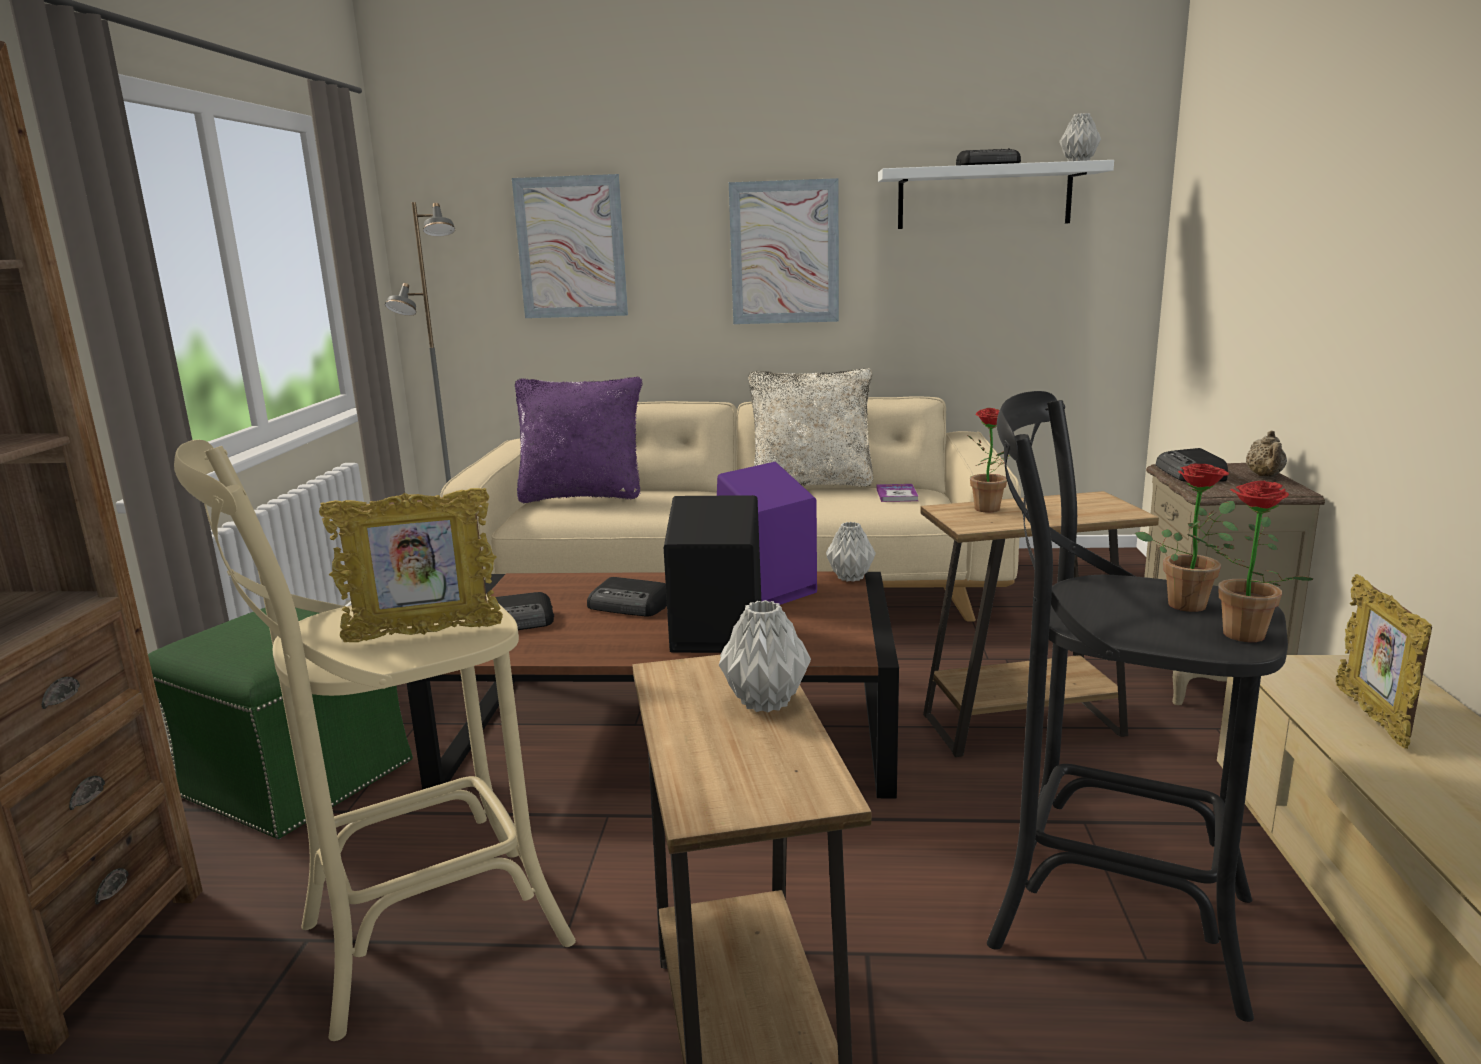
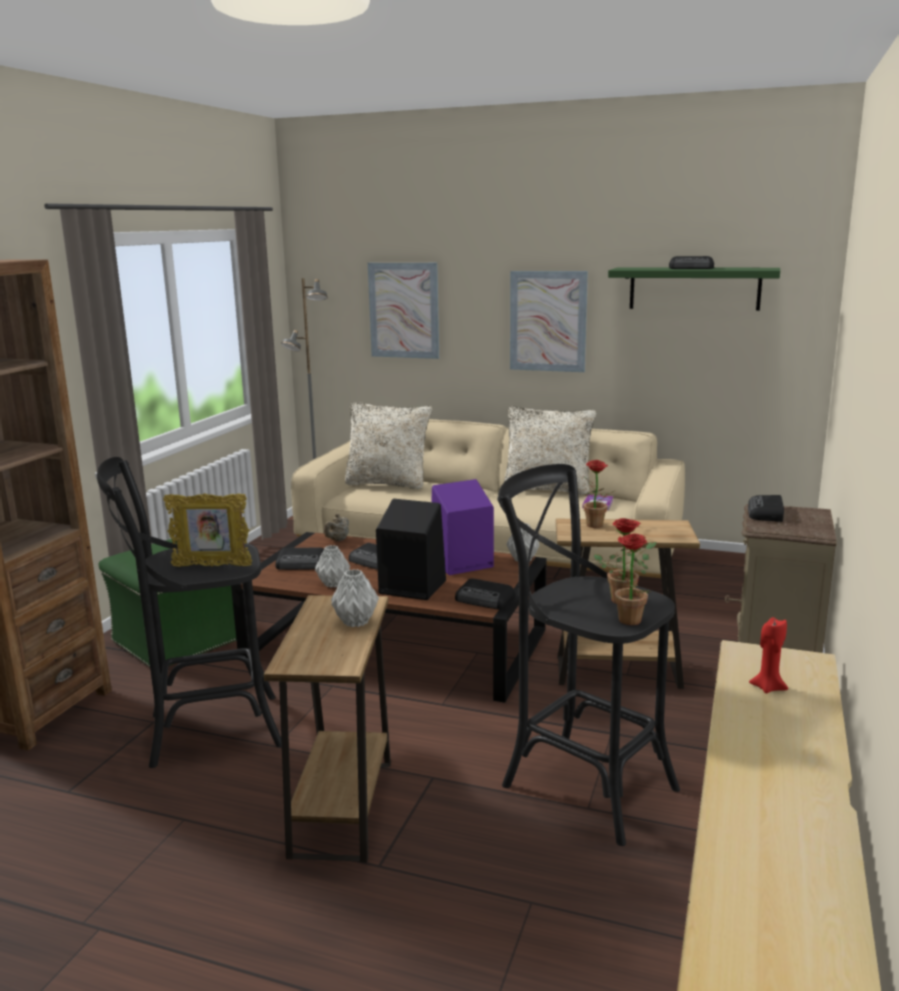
camera: 15 degrees right, 0 degrees up
(420, 938) = (207, 730): beige stool -> black stool
(583, 498) = (388, 485): purple pillow -> beige pillow
(845, 641) = (485, 600): none -> radio
(984, 197) = (694, 288): white shelf -> green shelf
(1078, 162) = (760, 268): grey vase -> grey vase (333, 584)
(1265, 476) = (816, 520): beige teapot -> beige teapot (337, 540)
(1372, 717) = (768, 687): picture frame -> red candle

